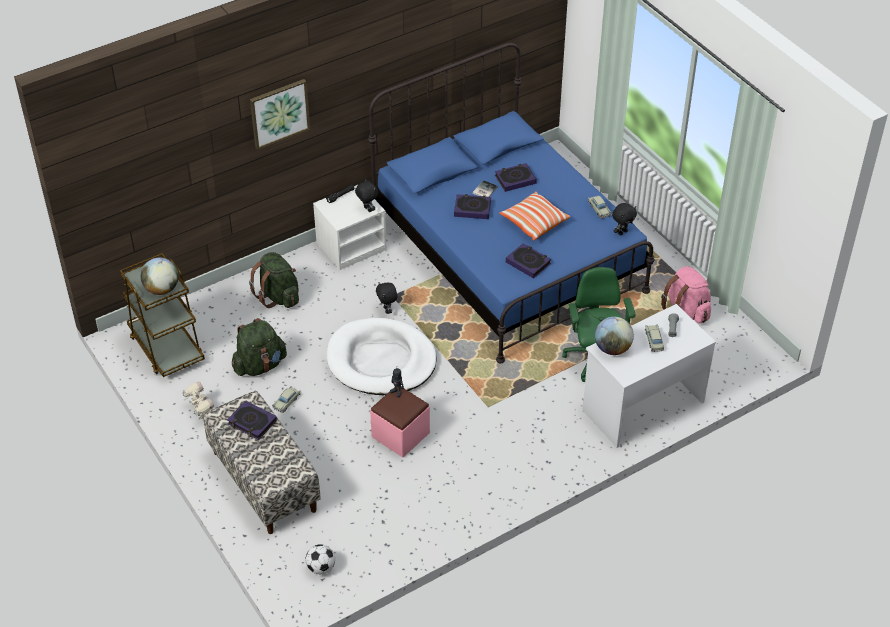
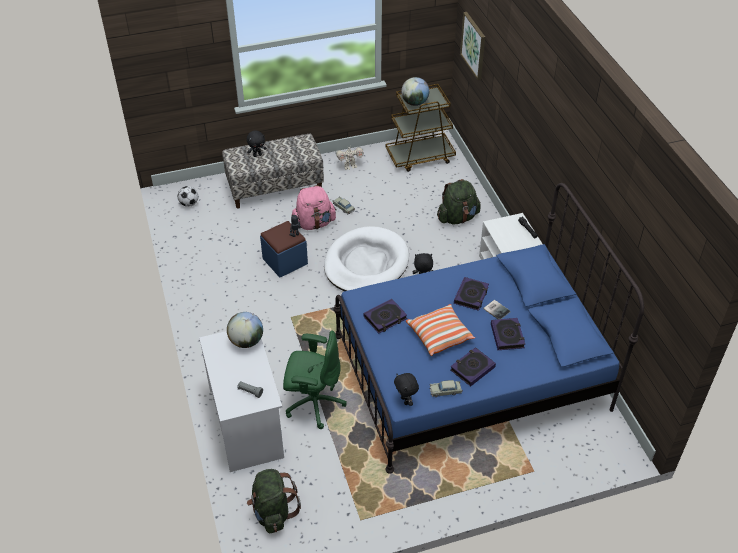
camera: 105 degrees right, 0 degrees up
(252, 422) = (291, 153): book -> book (472, 368)
(260, 365) = (386, 199): green backpack -> green backpack (273, 512)
(279, 113) = (528, 109): picture -> picture (473, 45)
(367, 209) = (506, 243): black plush toy -> black plush toy (257, 155)
(400, 435) = (285, 261): pink ottoman -> blue ottoman
(654, 341) = (242, 373): beige toy car -> none
(686, 311) = (351, 497): pink backpack -> pink backpack (314, 223)

